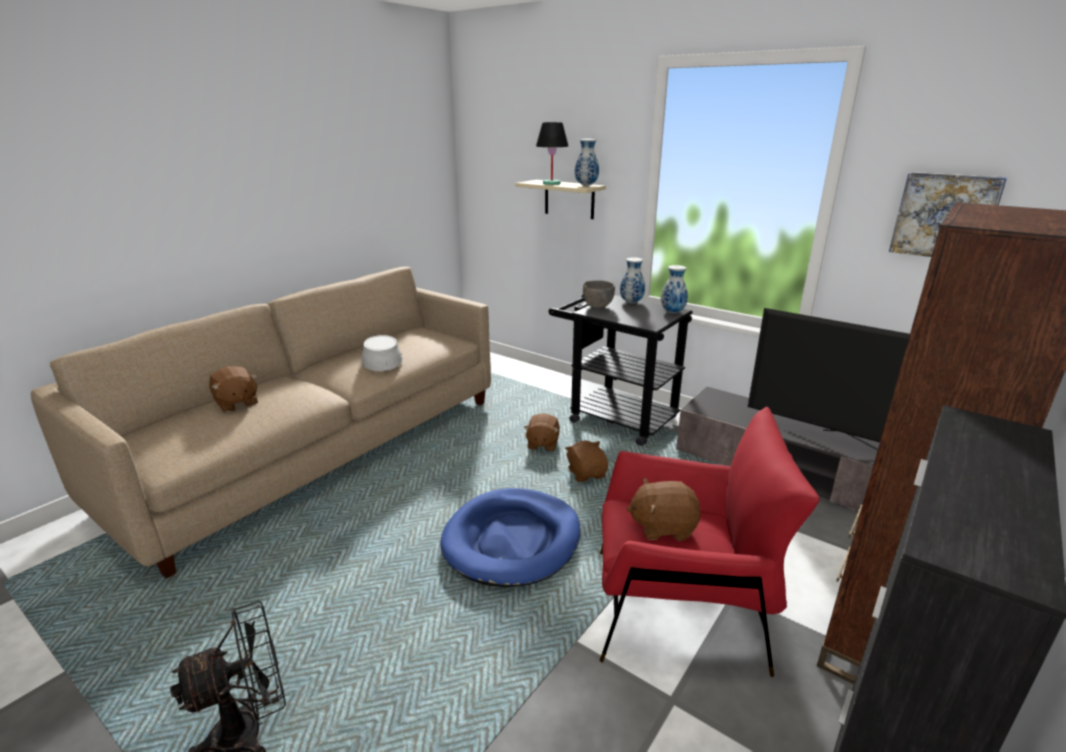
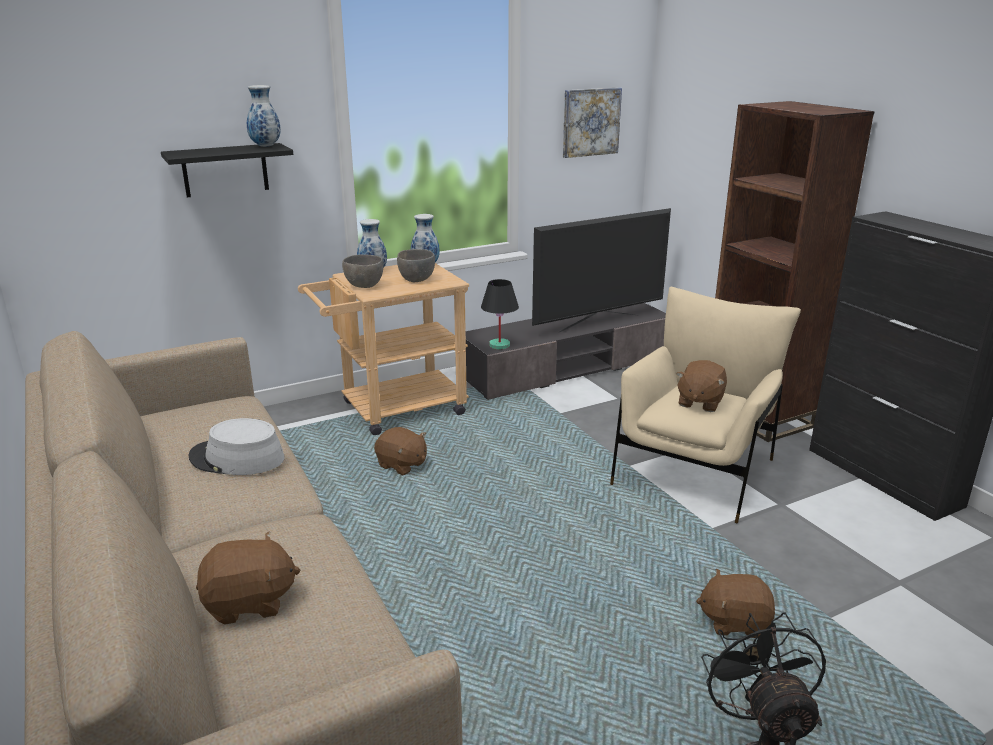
camera: 65 degrees left, 0 degrees up
(512, 540) = (560, 527): blue dog bed -> none
(551, 183) = (220, 151): black table lamp -> black table lamp (500, 345)
(569, 199) = (225, 170): beige shelf -> black shelf
(586, 474) = (483, 456): brown plush toy -> brown plush toy (734, 621)
(614, 417) = (393, 410): black cart -> beige cart
(636, 316) = (416, 279): none -> grey bowl
(679, 608) = (694, 471): red armchair -> beige armchair

